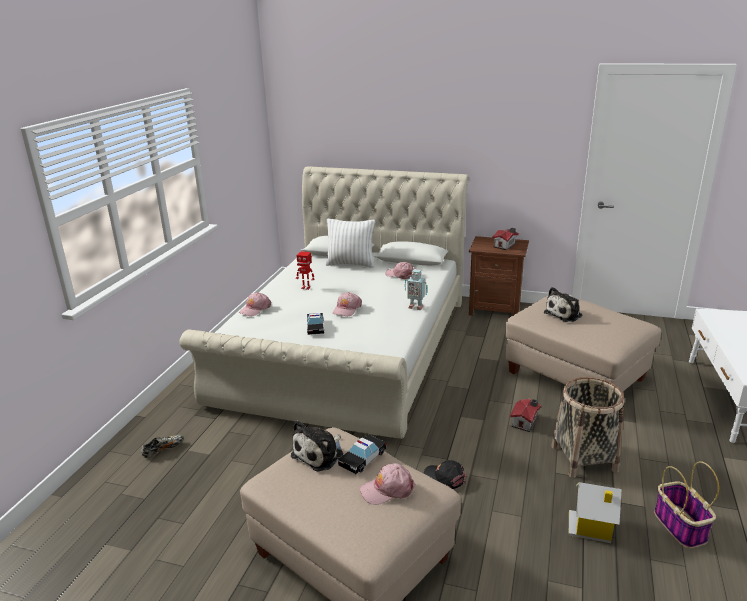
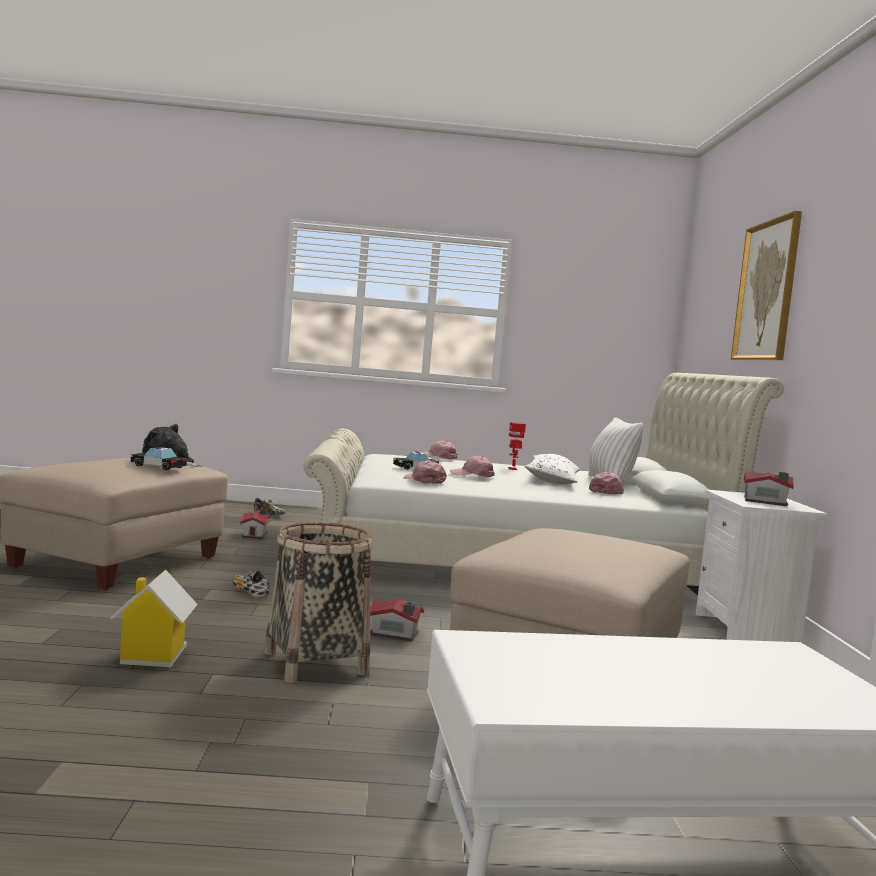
camera: 70 degrees right, 20 degrees down
(251, 464) = (255, 534): none -> toy house
(353, 283) = (552, 480): none -> white pillow
(387, 489) = (107, 468): pink cap -> pink cap (424, 481)
(415, 307) = (513, 492): toy robot -> none
(422, 115) = (767, 291): none -> picture
(445, 477) = (249, 593): black cap -> shoe
(495, 309) = (748, 631): brown nightstand -> white nightstand
(565, 314) = (581, 540): plush toy -> none
(681, 527) = (149, 713): basket -> none

